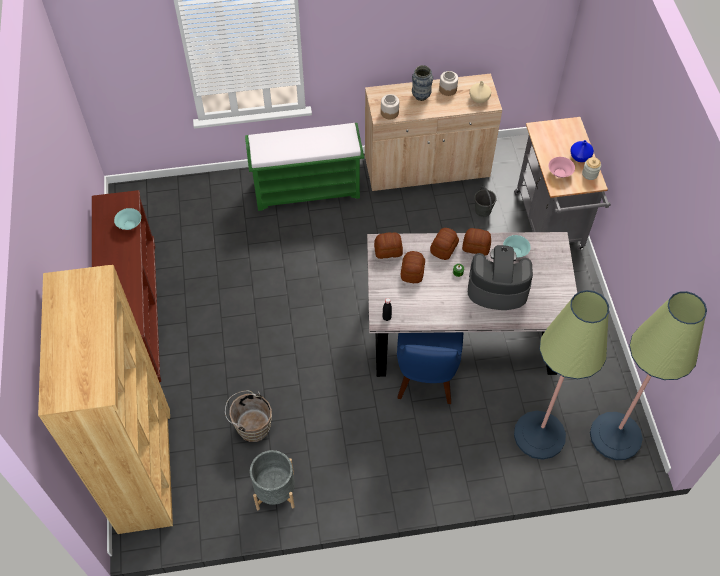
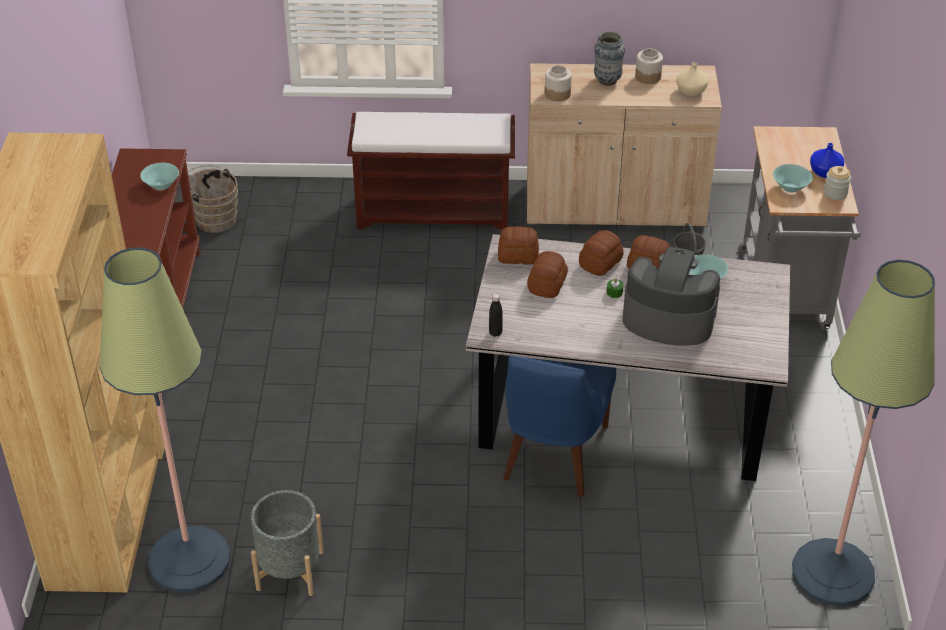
camera: 10 degrees right, 15 degrees down
(251, 426) = (277, 484): brown bucket -> brown bucket (214, 219)
(308, 189) = (435, 212): green bench -> brown bench
(539, 435) = (711, 555): floor lamp -> floor lamp (189, 560)
(560, 173) = (791, 187): pink bowl -> turquoise bowl

